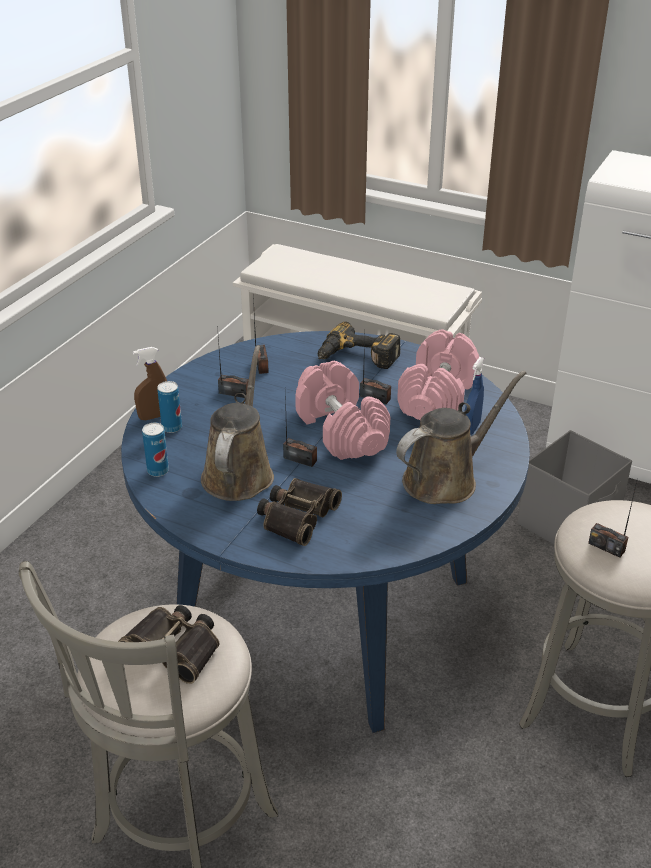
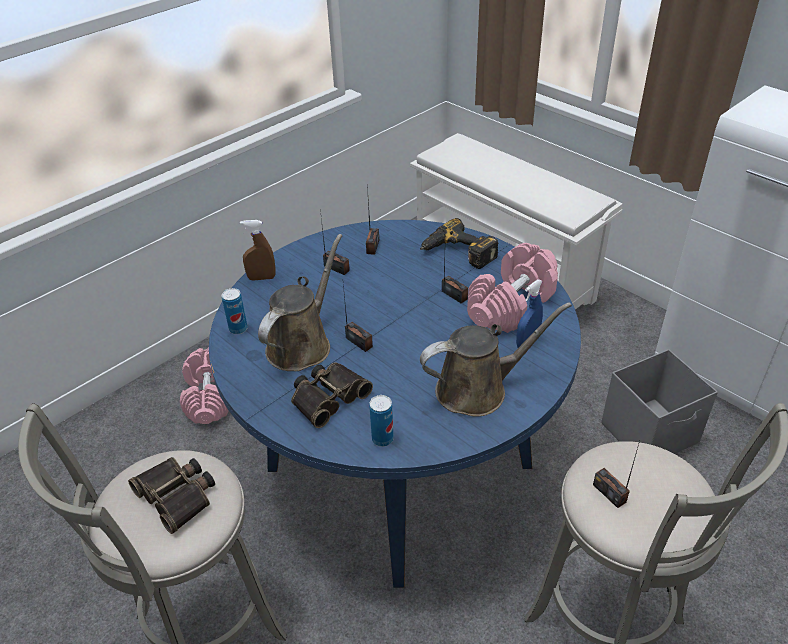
camera: 20 degrees right, 5 degrees up
(172, 427) = (270, 291): can -> can (382, 439)
(340, 431) = (408, 321): pink dumbbell -> pink dumbbell (209, 397)

